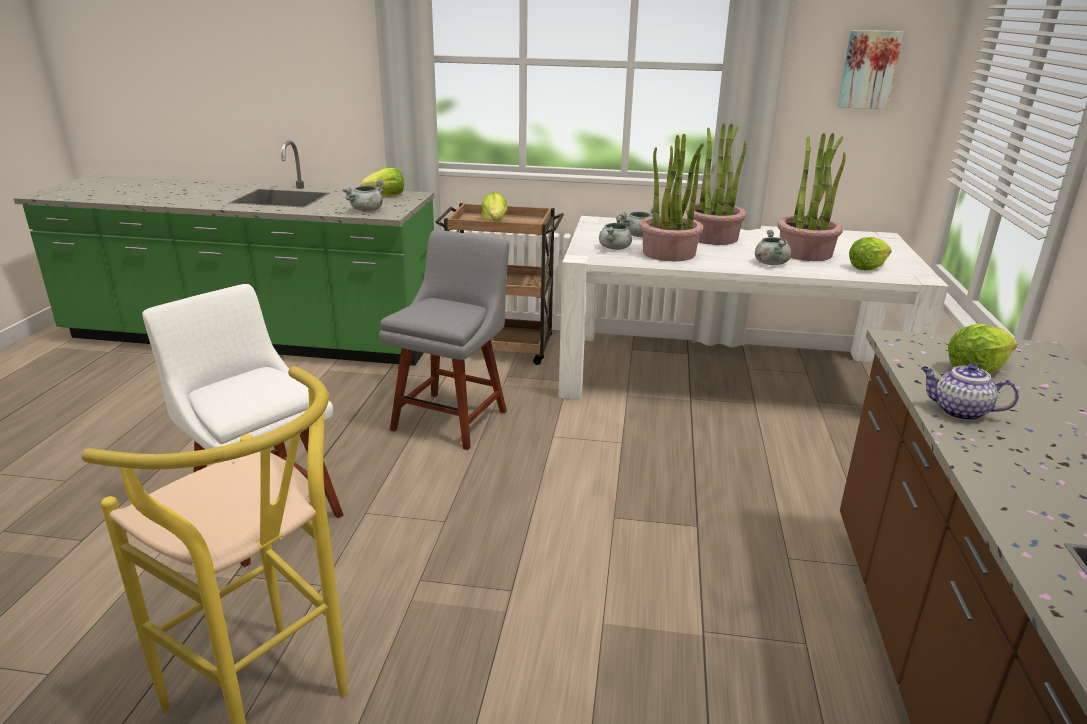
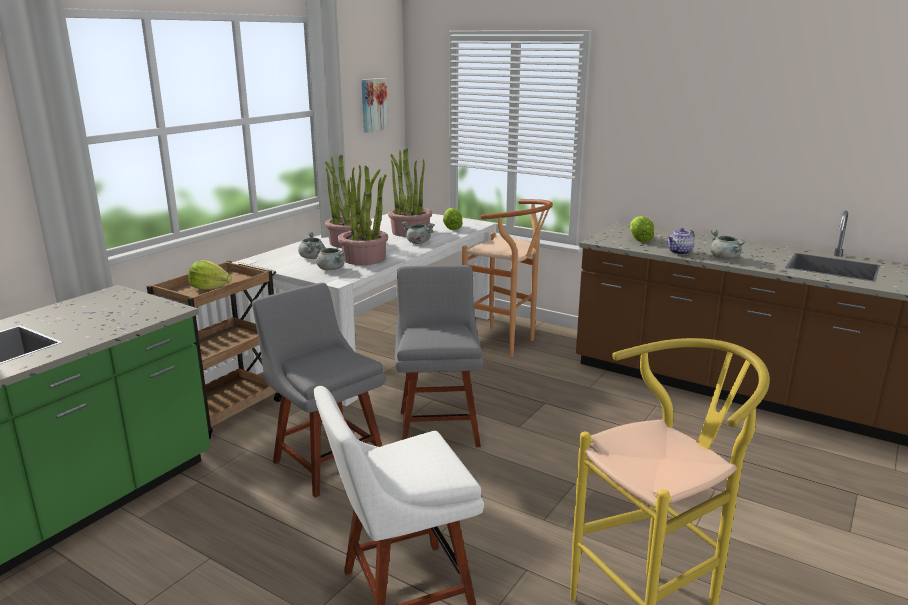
camera: 65 degrees left, 5 degrees down
(366, 210) = (136, 316): grey cooking pot -> grey cooking pot (725, 258)
(386, 196) = (91, 303): lettuce -> none
(566, 460) = (438, 426): none -> grey chair
(832, 457) = (505, 344): none -> brown stool

